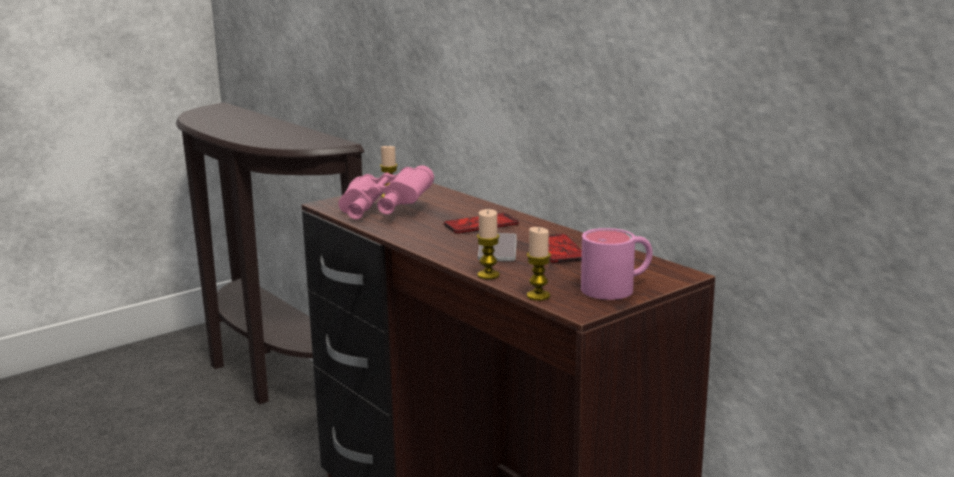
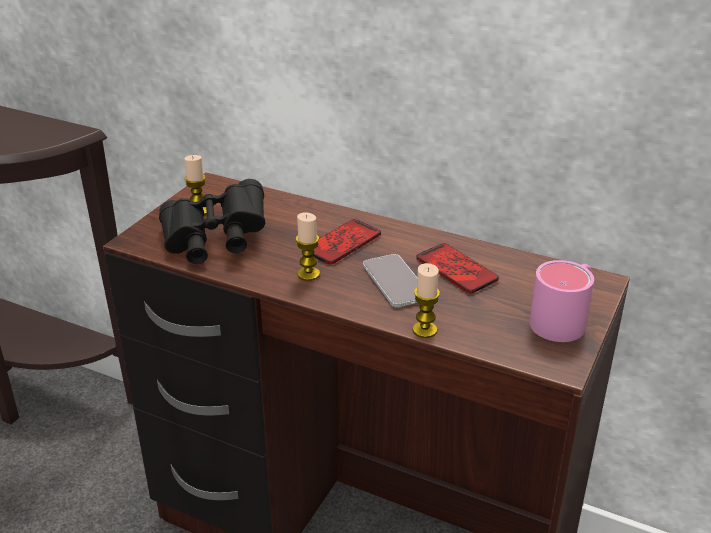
camera: 25 degrees left, 15 degrees up
(382, 212) = (214, 242): pink binoculars -> black binoculars
(538, 296) = (503, 353): candle -> candle (308, 274)

